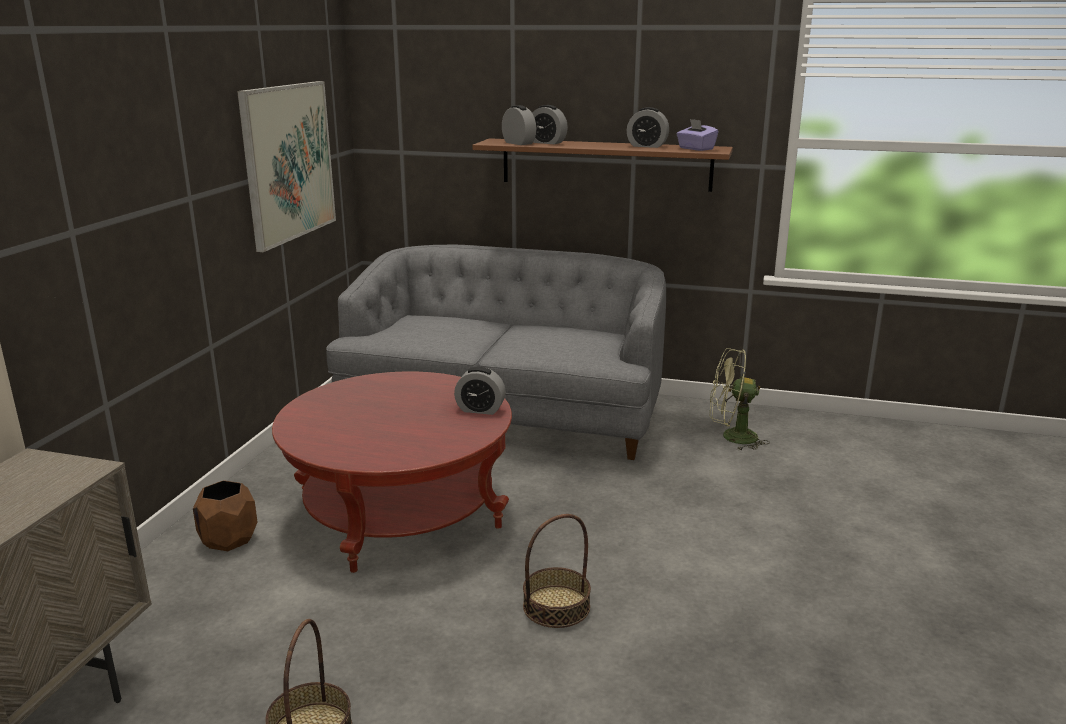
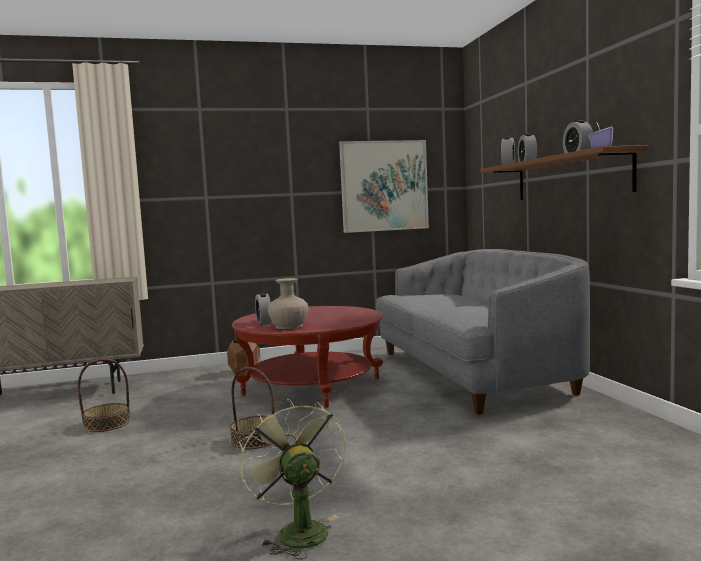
camera: 60 degrees right, 15 degrees down
(437, 439) = (289, 326): none -> beige vase
(480, 409) = (340, 323): alarm clock -> alarm clock (264, 322)
(731, 437) = (589, 432): green fan -> green fan (297, 530)

